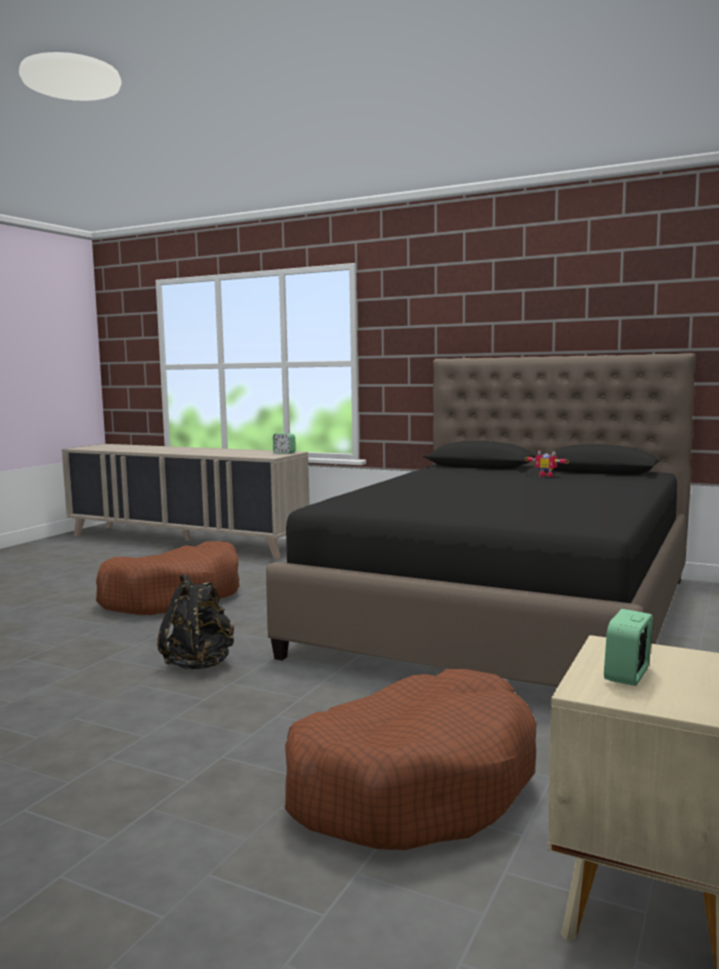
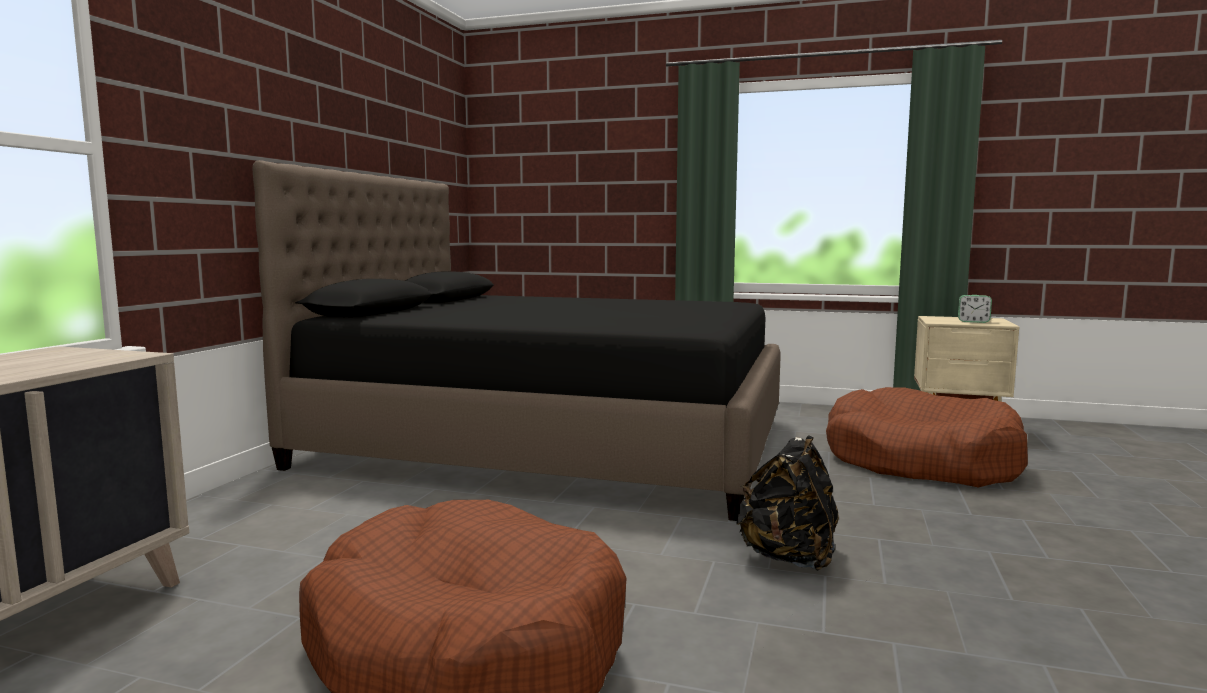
camera: 100 degrees left, 0 degrees up
(284, 453) = (56, 353): alarm clock -> none
(547, 475) = (475, 304): toy robot -> none

